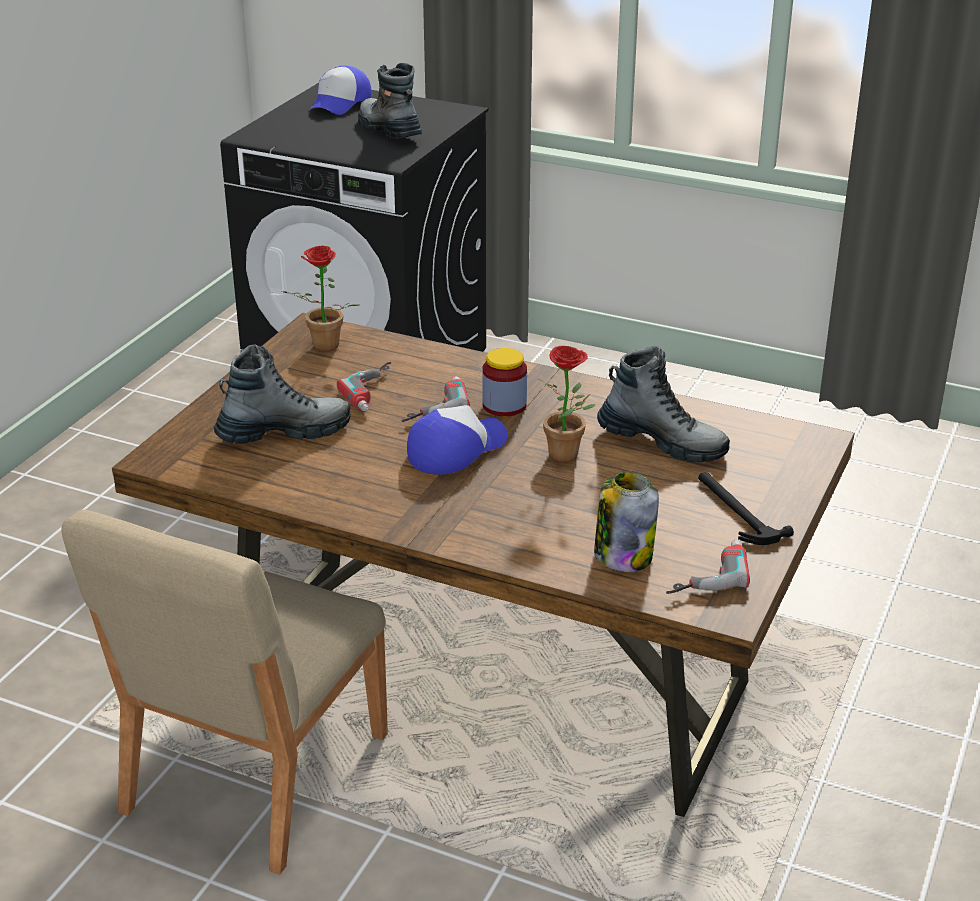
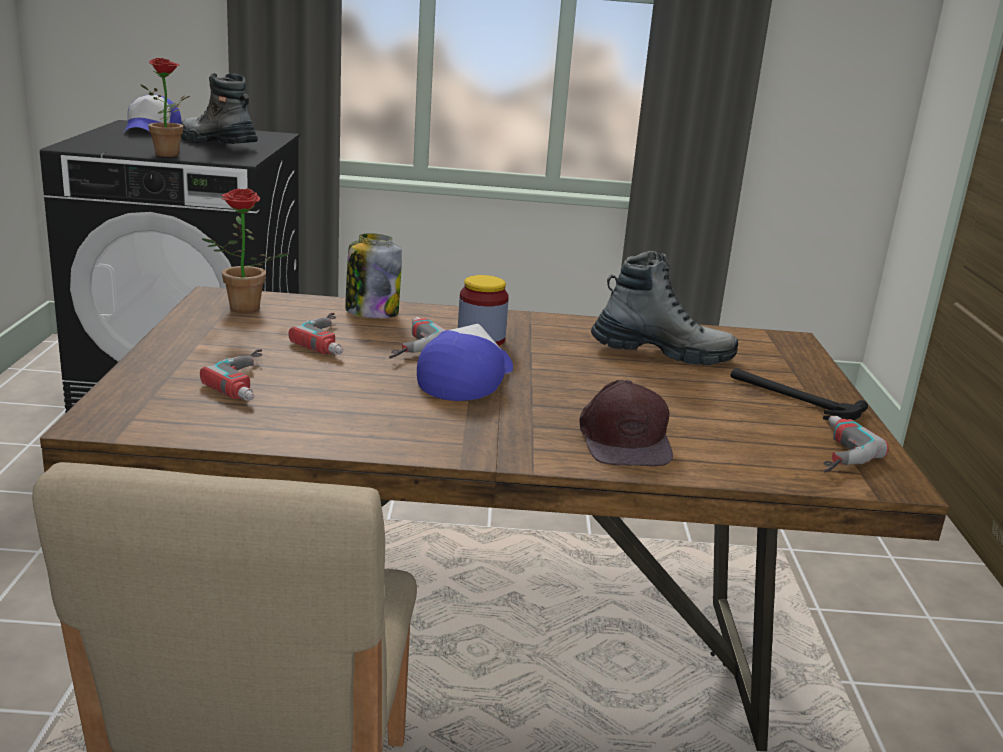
camera: 25 degrees left, 10 degrees down
(284, 432) = (254, 381): boot -> power drill
(534, 533) = (624, 439): none -> brown cap
(569, 456) = (587, 372): potted plant -> potted plant (172, 155)
(623, 555) = (734, 447): jar -> jar (371, 312)

